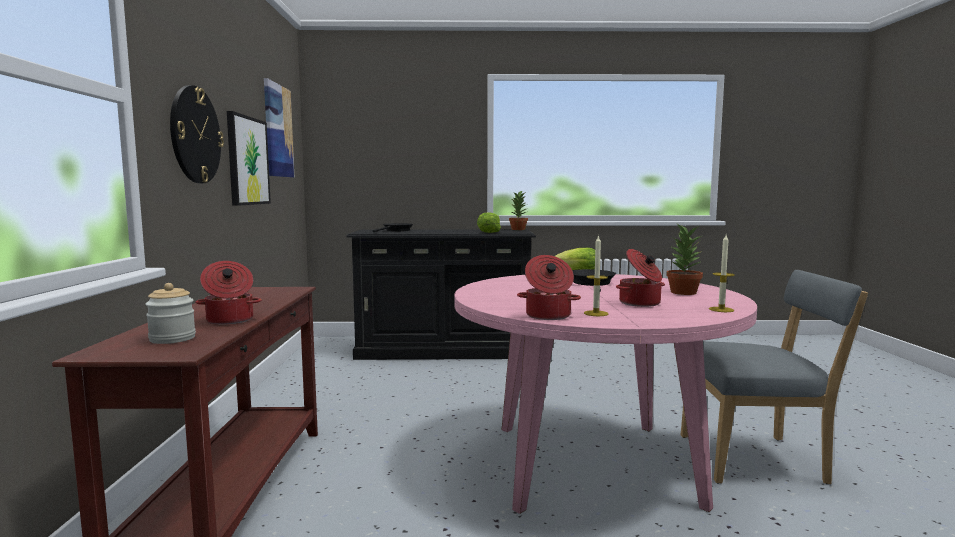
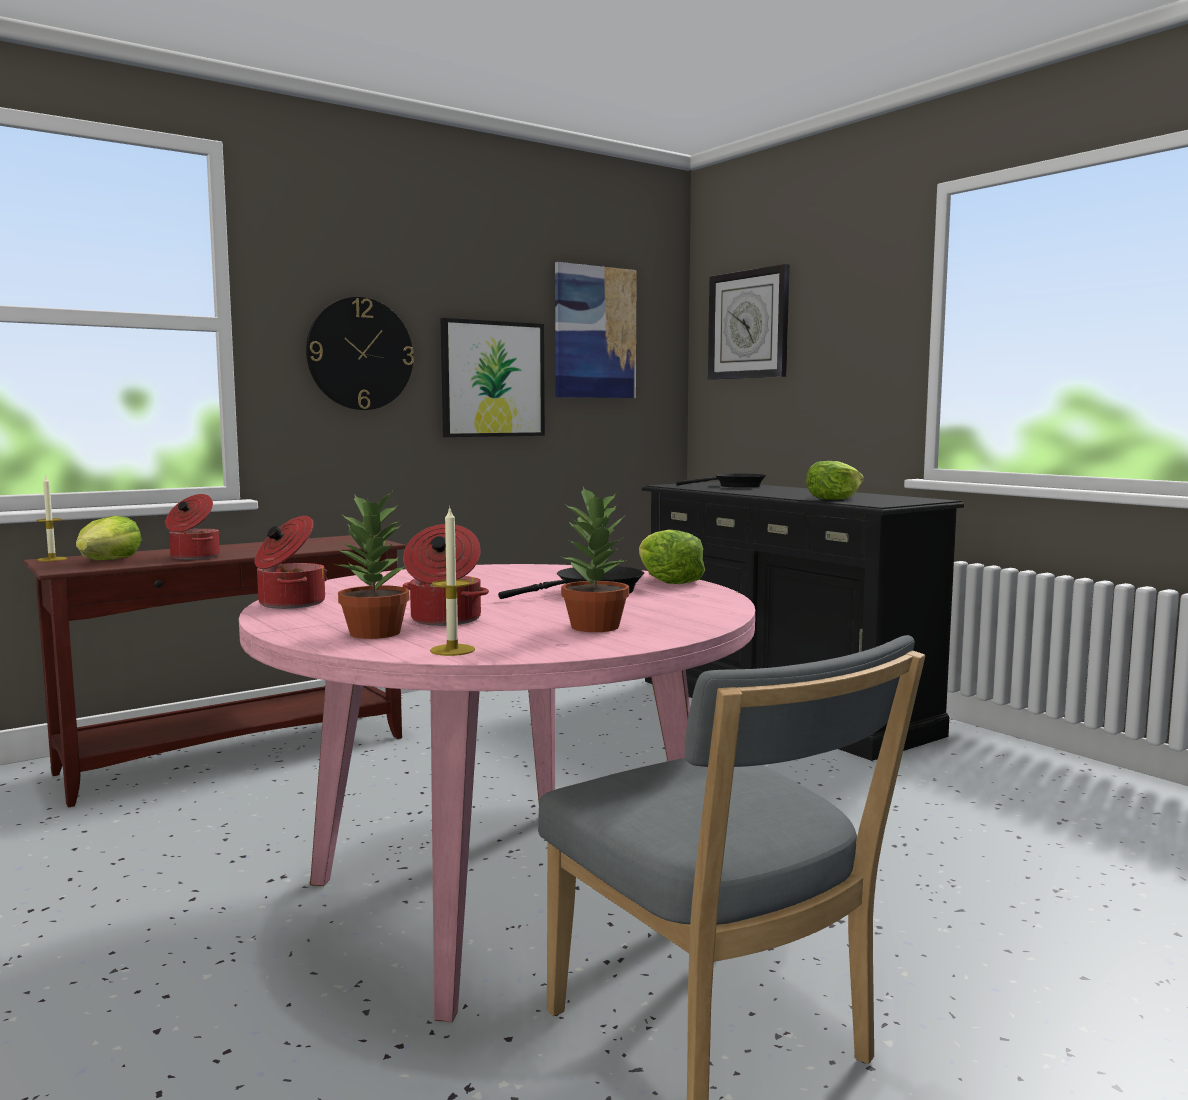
camera: 55 degrees right, 0 degrees up
(172, 339) = (109, 560): jar -> lettuce
(358, 134) = (748, 325): none -> wall clock
(518, 229) = (932, 499): potted plant -> potted plant (375, 633)
(596, 313) = (332, 613): candle -> candle (52, 559)

